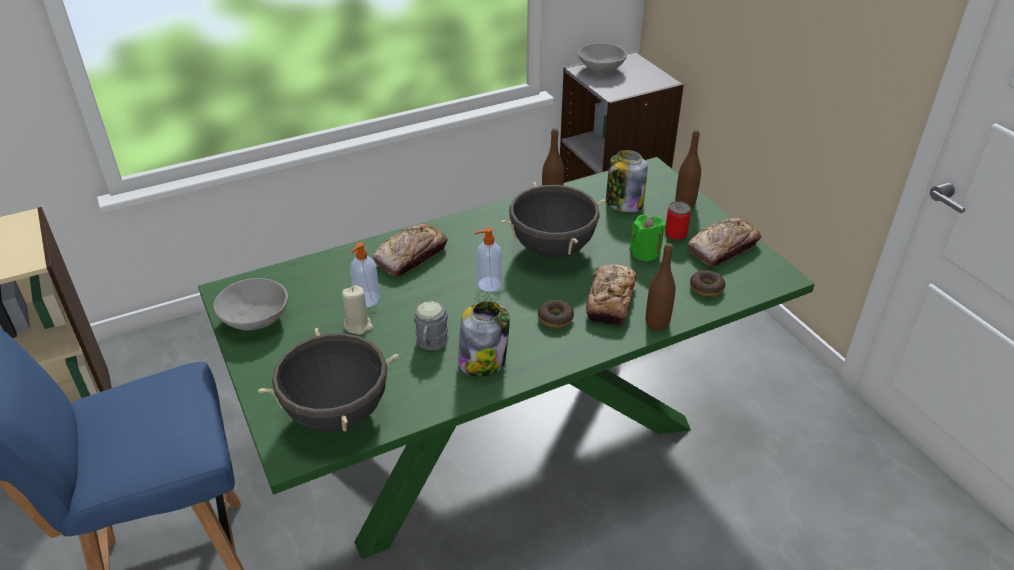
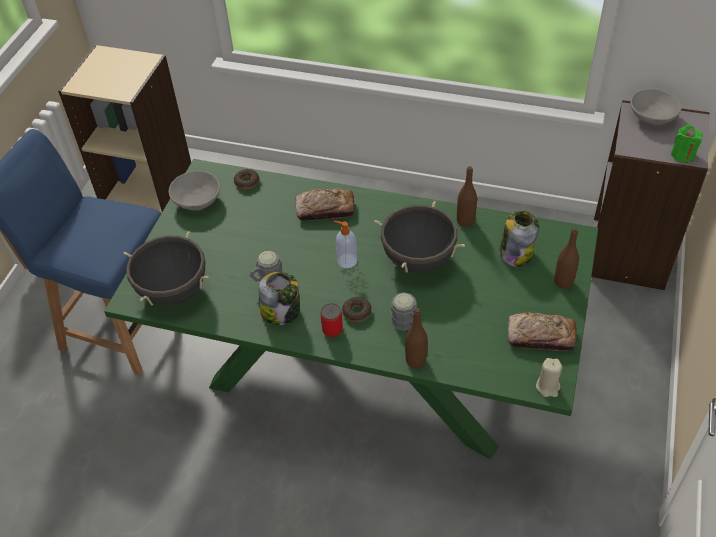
camera: 45 degrees right, 10 degrees up
(358, 325) = (243, 241): beige candle -> beige candle (548, 387)
(366, 300) = (266, 226): soap dispenser -> none
(610, 300) = (407, 323): bread -> grey mug
(645, 252) = (478, 303): green candle -> green candle (683, 155)
(675, 235) = (519, 303): can -> can (332, 330)
(706, 287) = (484, 358): donut -> donut (247, 182)

